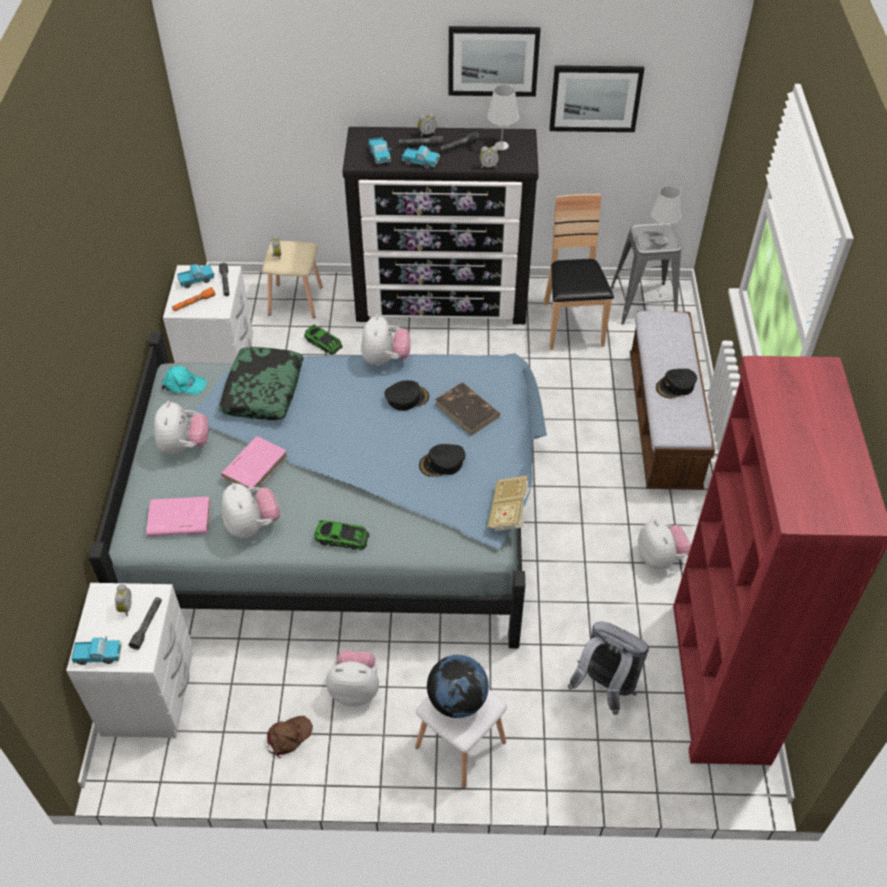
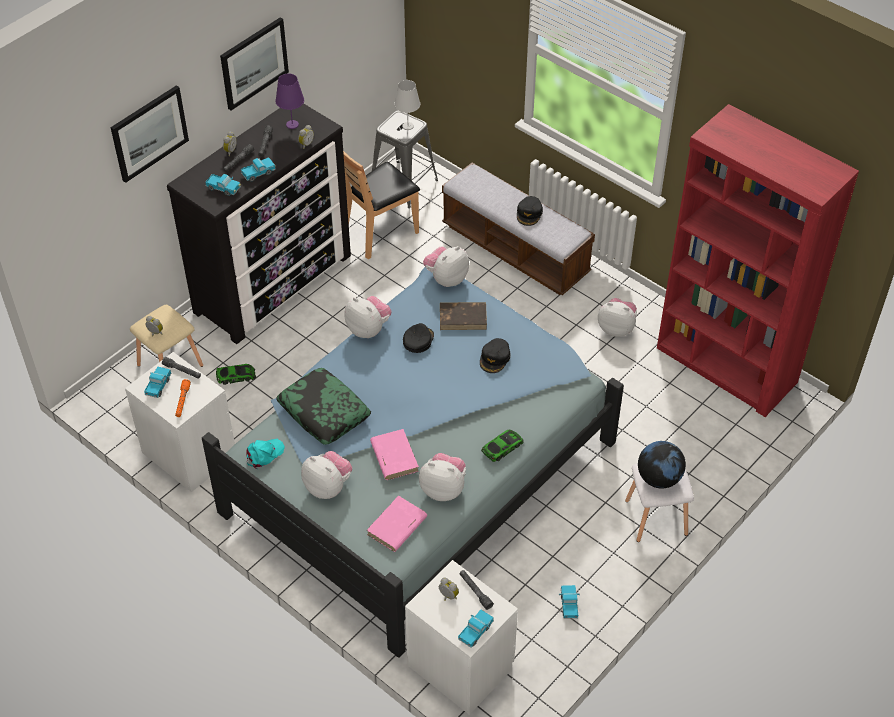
camera: 50 degrees left, 0 degrees up
(288, 737) = (569, 605): brown cap -> toy truck
(355, 689) = (565, 546): plush toy -> plush toy (446, 278)
(501, 146) = (292, 124): white table lamp -> purple table lamp
(509, 512) = (568, 352): book -> none
(571, 325) = (380, 233): brown chair -> brown chair turned 75 degrees counterclockwise
(595, 98) = (324, 48): picture -> picture (149, 133)
(605, 687) = (681, 420): grey backpack -> none

